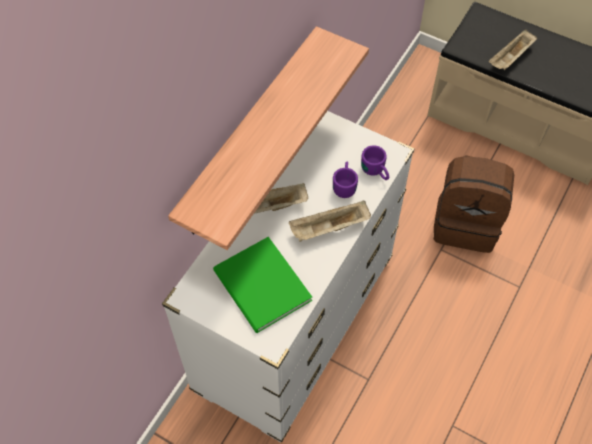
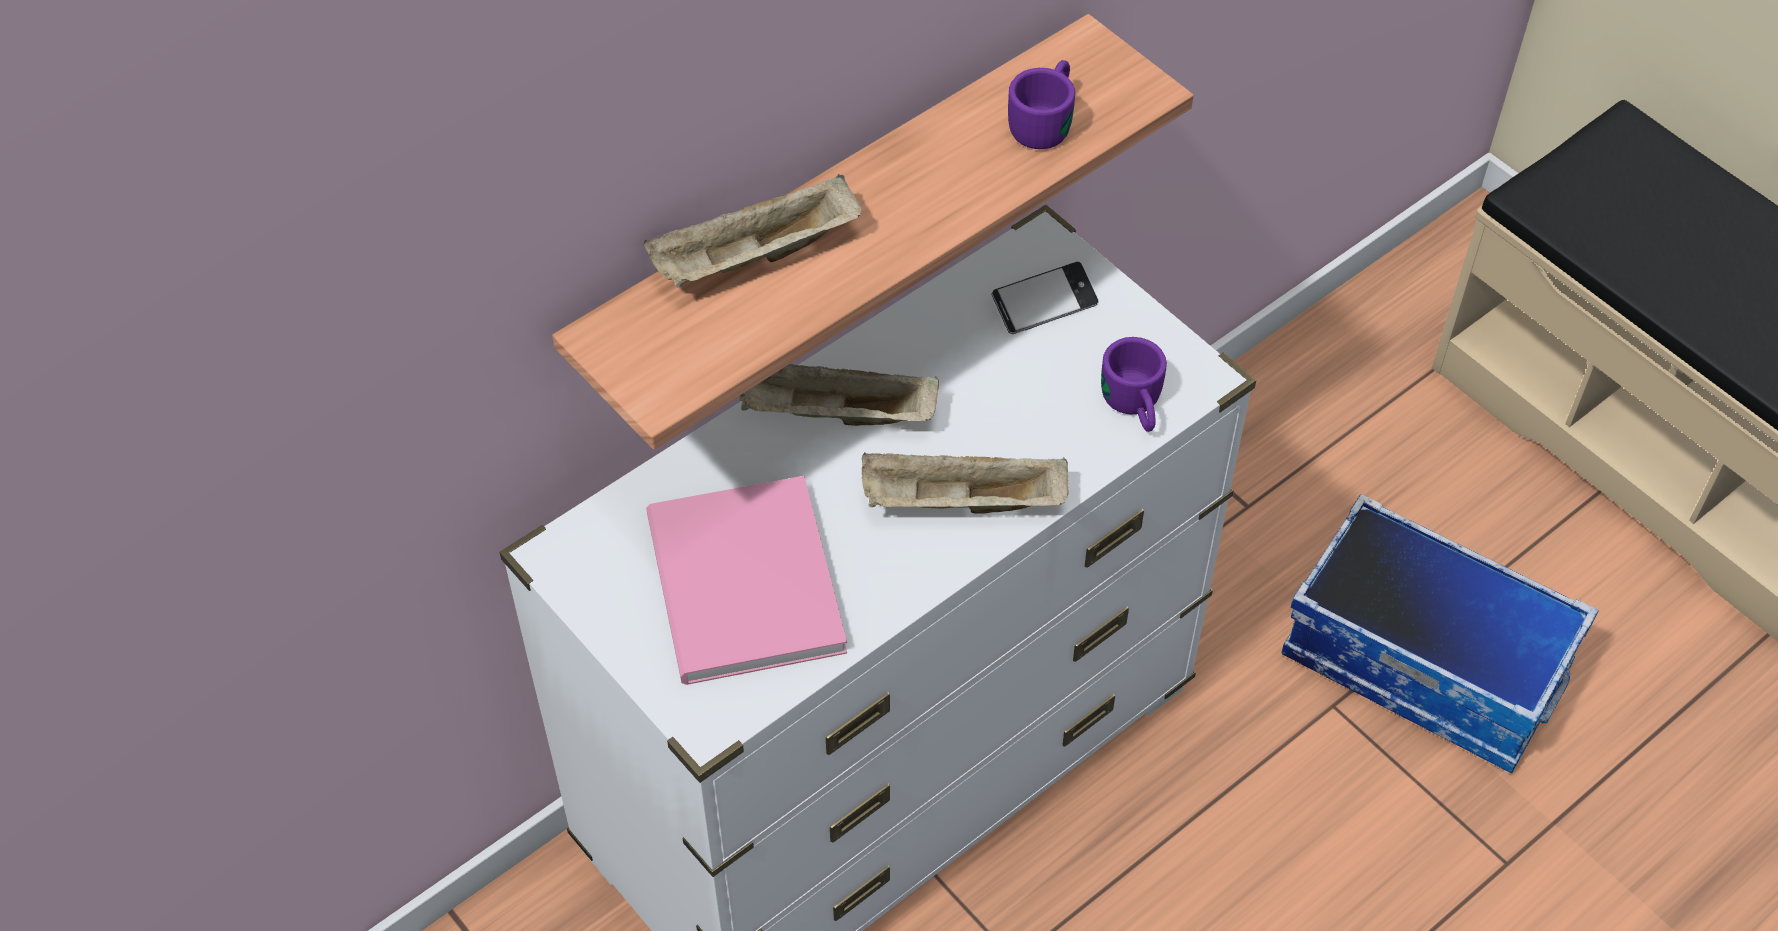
camera: 20 degrees right, 5 degrees down
(262, 288) = (741, 590): green book -> pink book
(326, 141) = (1044, 304): none -> phone
(344, 184) = (1044, 414): purple mug -> purple mug (1045, 120)
(466, 223) = (1426, 662): brown backpack -> storage box
(510, 58) = (1662, 261): beige tray -> beige tray (755, 259)

